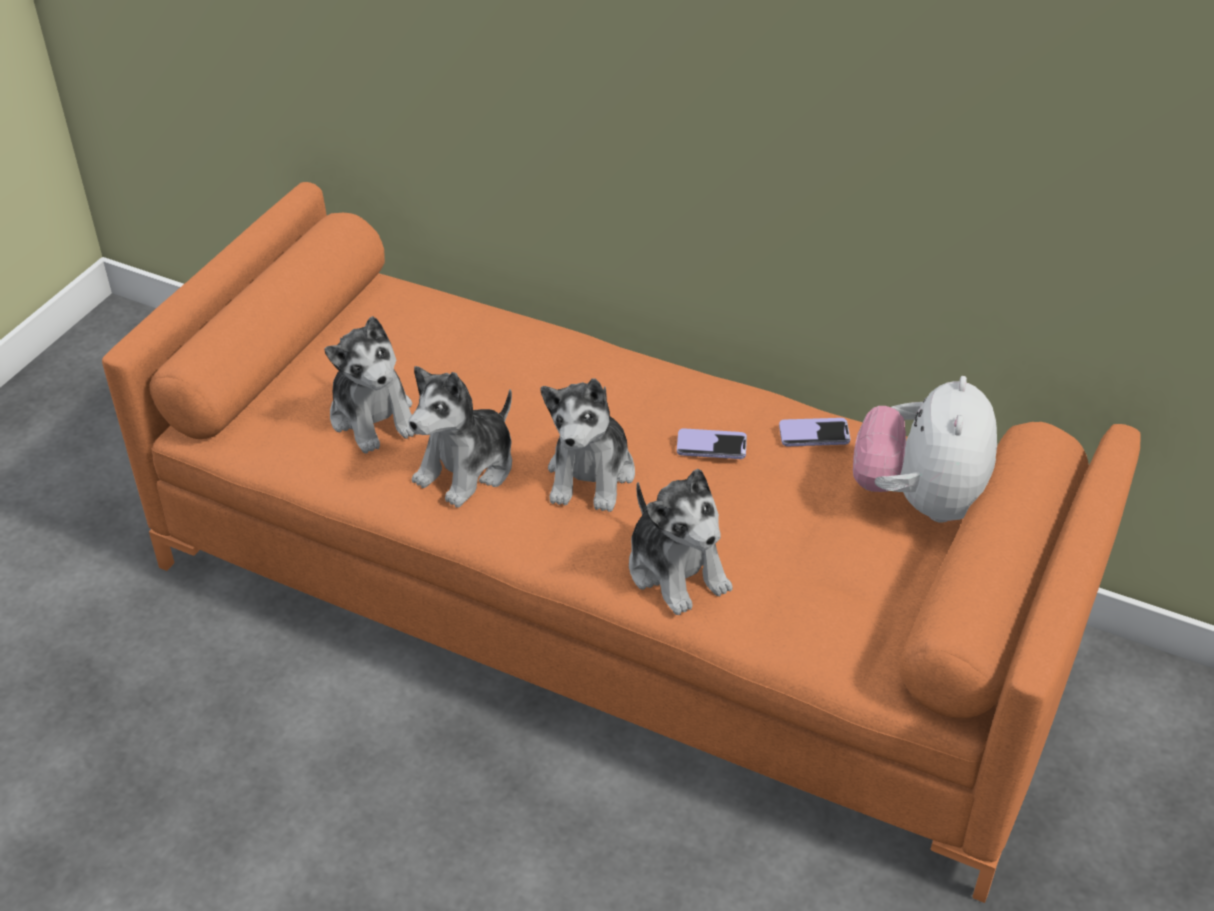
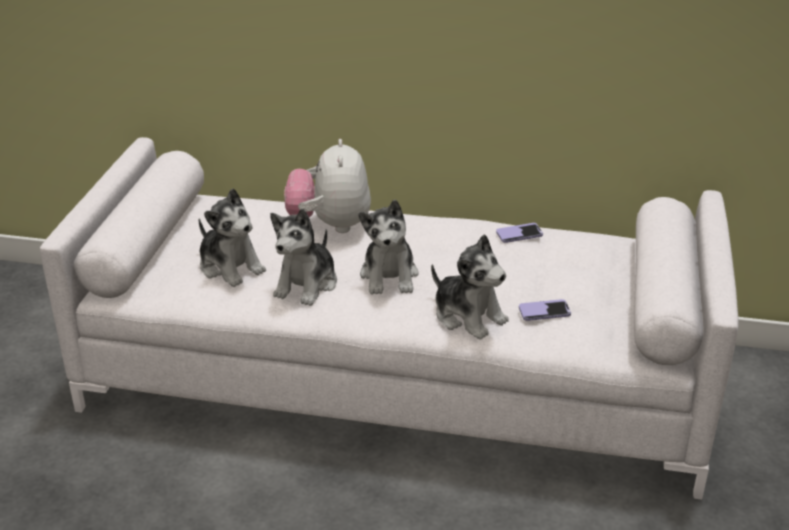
camera: 15 degrees left, 10 degrees down
(609, 601) = (395, 378): orange sofa -> white sofa
(711, 446) = (458, 249): phone -> phone (544, 311)
(919, 500) = (597, 259): plush toy -> plush toy (330, 225)

